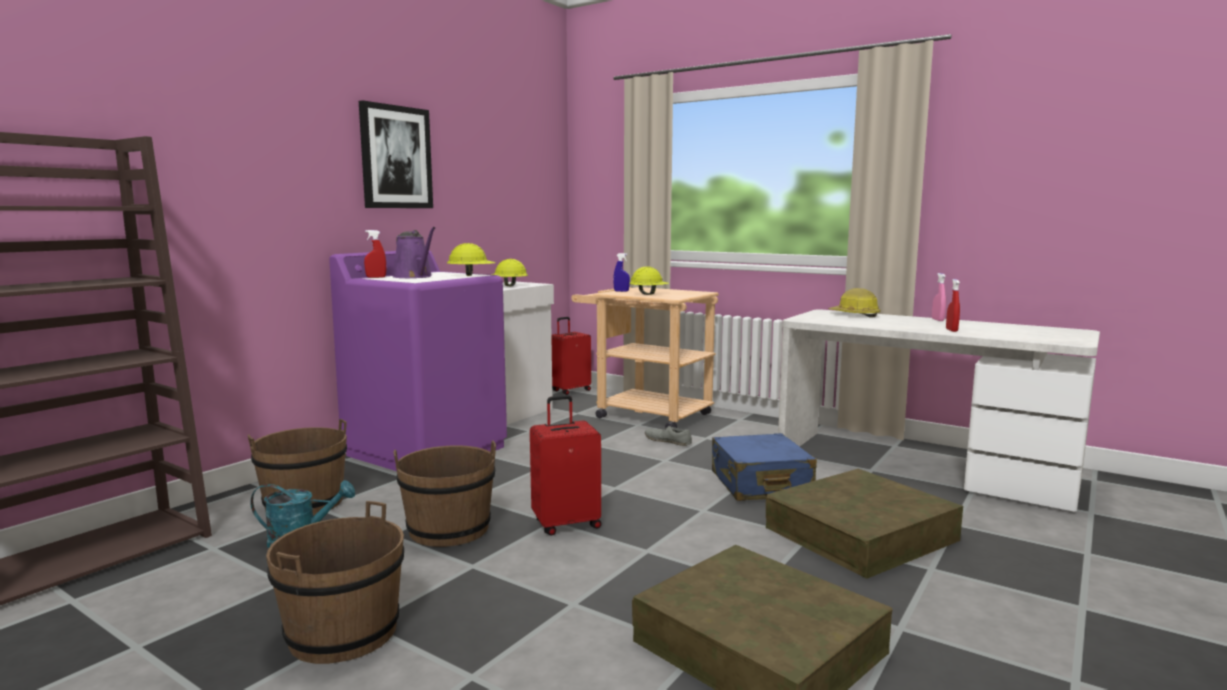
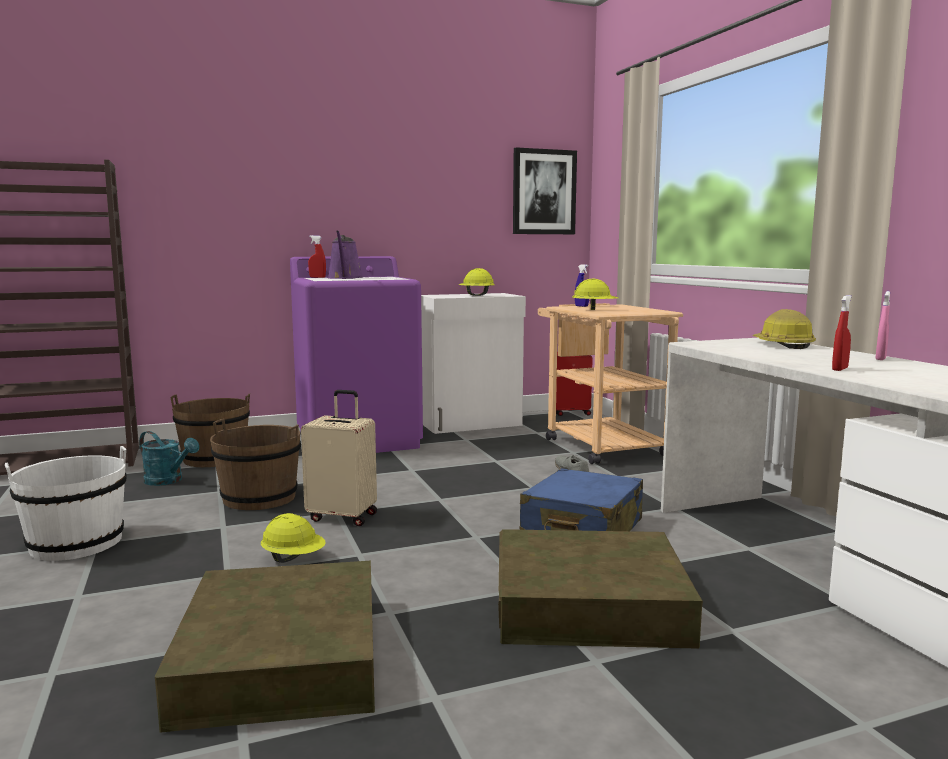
camera: 35 degrees right, 0 degrees up
(342, 632) = (76, 543): brown bucket -> white bucket
(396, 157) = (366, 171): picture -> picture (544, 192)
(472, 275) = (392, 279): yellow hard hat -> yellow hard hat (294, 559)
(566, 524) = (343, 516): red suitcase -> beige suitcase

